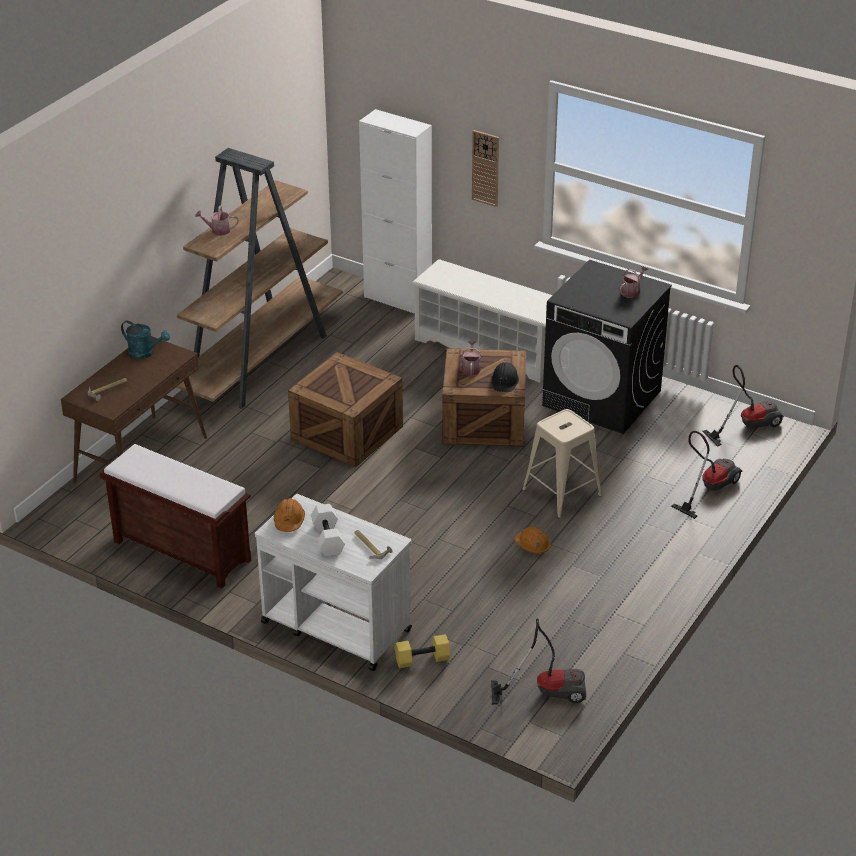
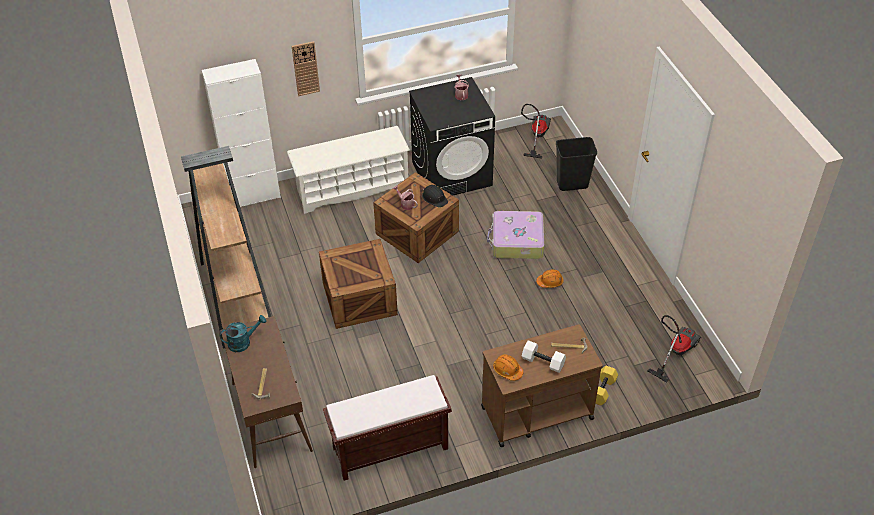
camera: 50 degrees left, 10 degrees up
(218, 230) = (214, 221): watering can -> none
(335, 625) = (536, 413): white cart -> brown cart
(561, 492) = (516, 241): beige stool -> suitcase
(708, 488) = (572, 183): vacuum cleaner -> black trash can

